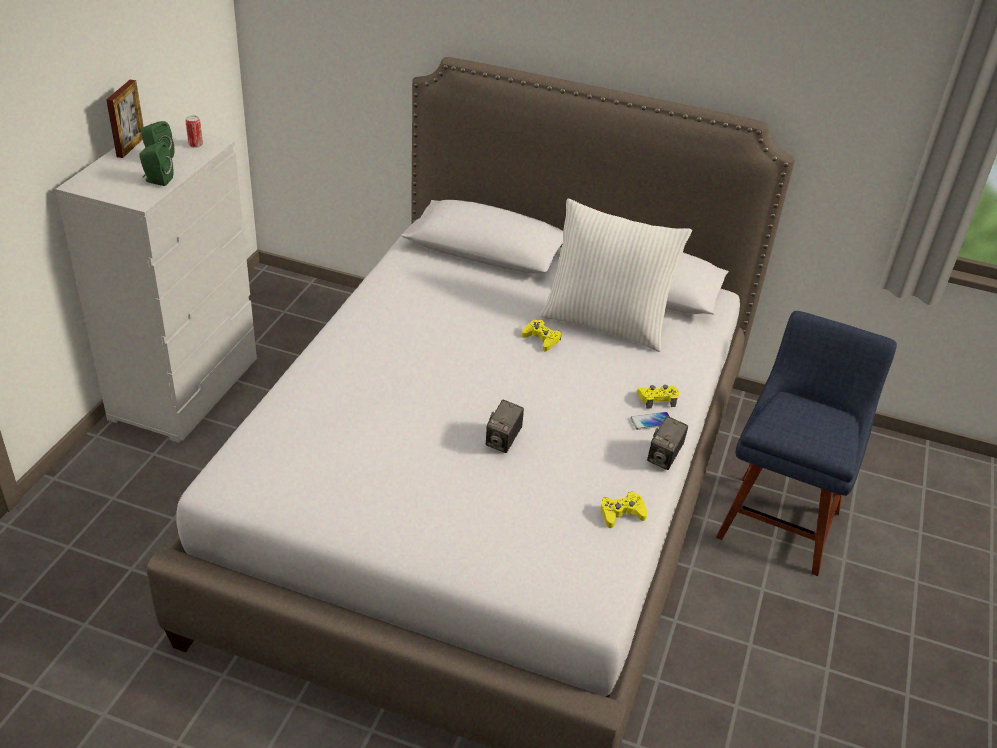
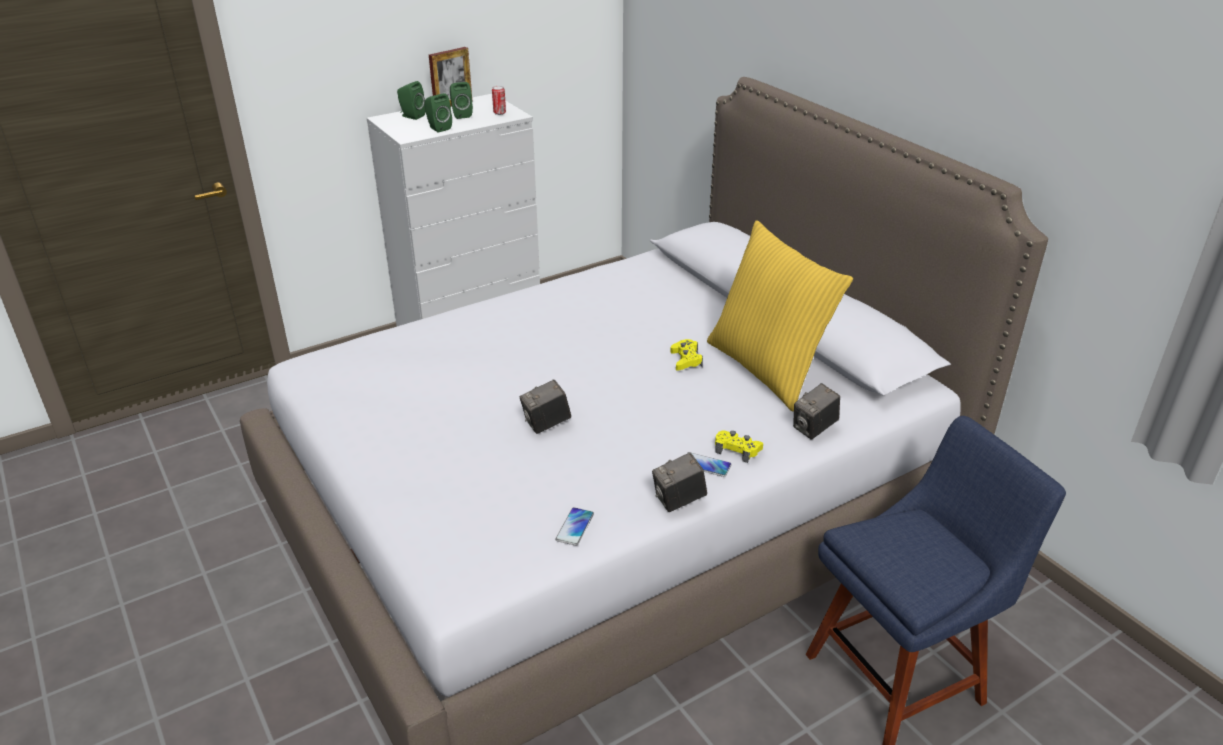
camera: 40 degrees right, 5 degrees down
(106, 173) = (411, 116): none -> green speaker
(606, 323) = (767, 369): white pillow -> yellow pillow
(621, 514) = (575, 527): yellow game controller -> phone
(687, 360) = (814, 429): none -> camera

